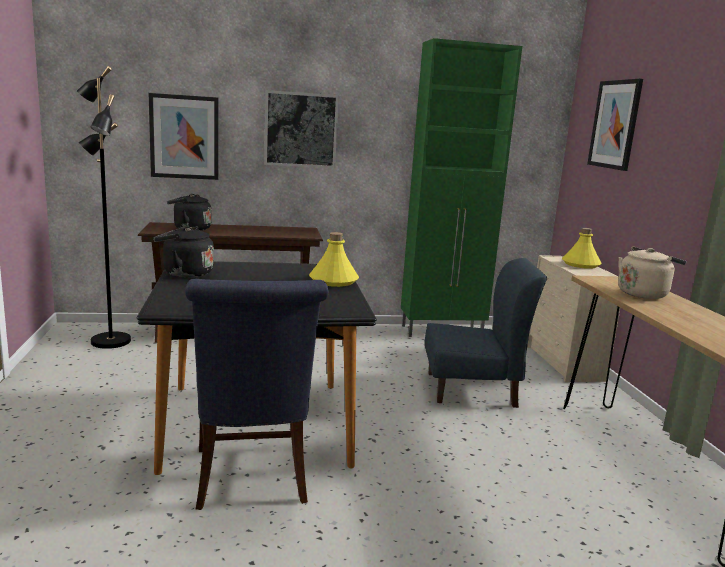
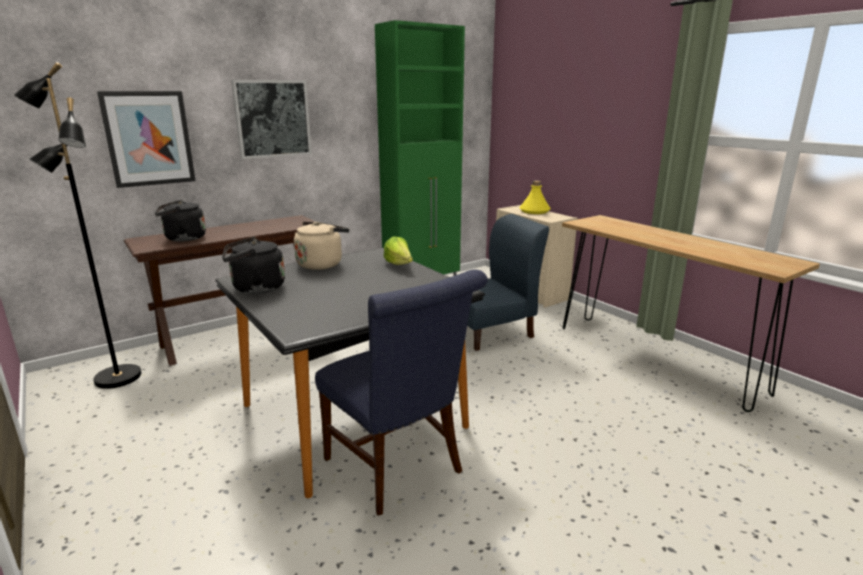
camera: 25 degrees left, 5 degrees up
(334, 281) = (399, 265): yellow bottle -> lettuce
(615, 124) = (545, 92): picture -> none
(644, 294) = (626, 228): beige kettle -> beige kettle (321, 264)

